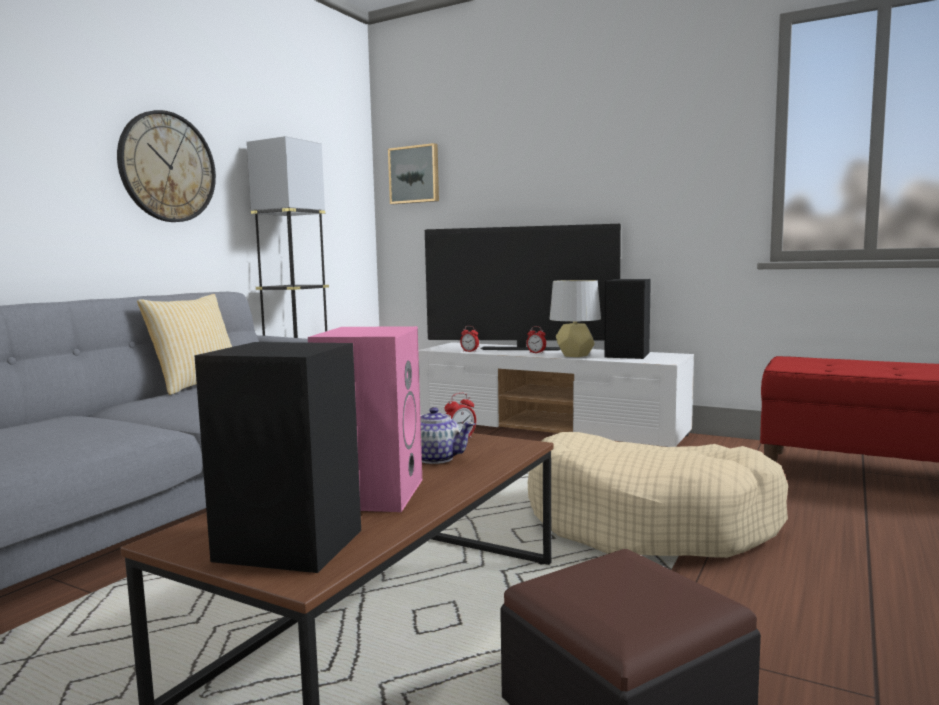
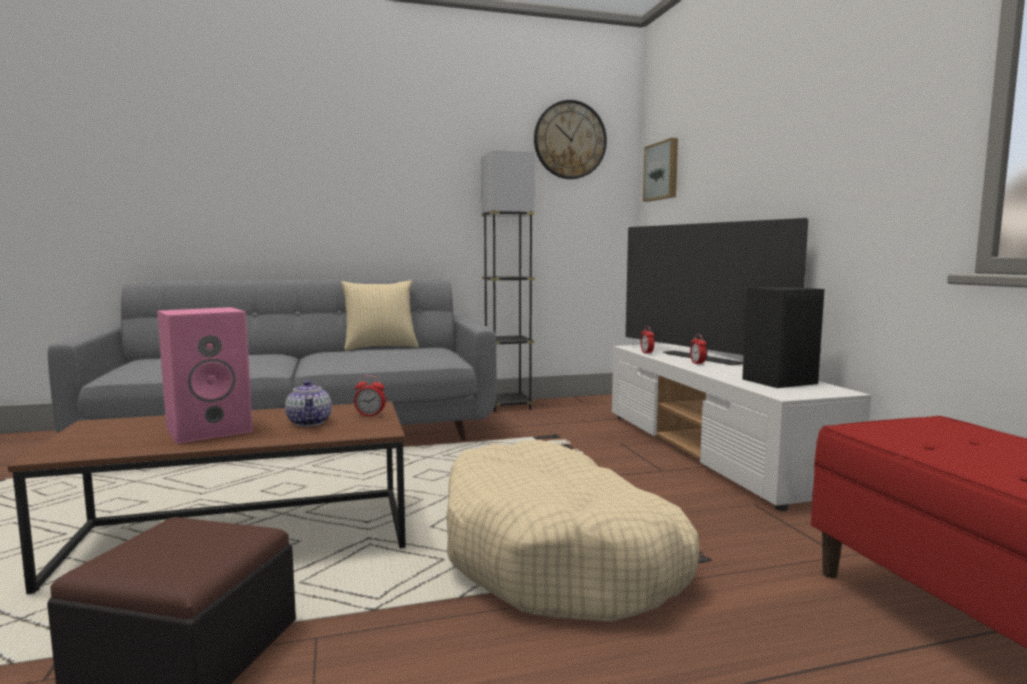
camera: 45 degrees right, 0 degrees up
(167, 167) = (407, 184): wall clock -> wall clock (570, 140)
(293, 545) = (96, 441): black speaker -> none
(575, 355) = (722, 372): grey table lamp -> none

